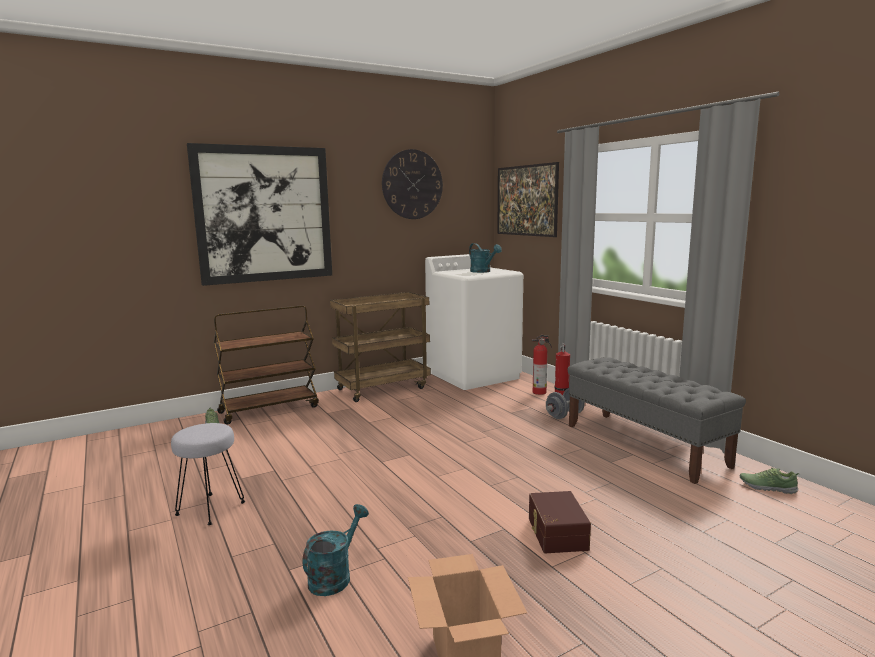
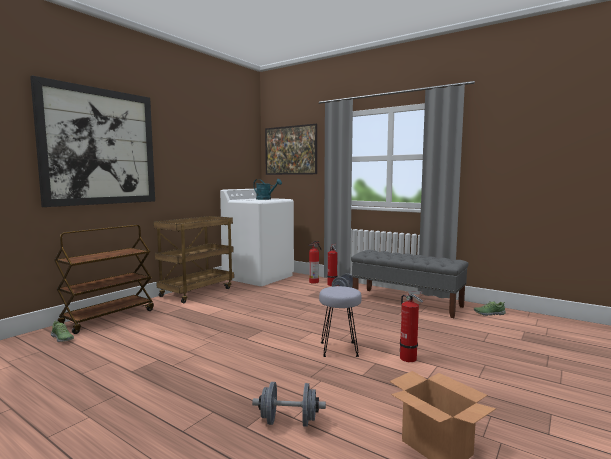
camera: 25 degrees left, 5 degrees down
(211, 509) = (124, 400): grey stool -> grey stool (339, 349)
(334, 576) = (289, 421): turquoise watering can -> grey dumbbell
(412, 184) = (210, 134): wall clock -> none
(556, 533) = (409, 359): brown storage box -> fire extinguisher

